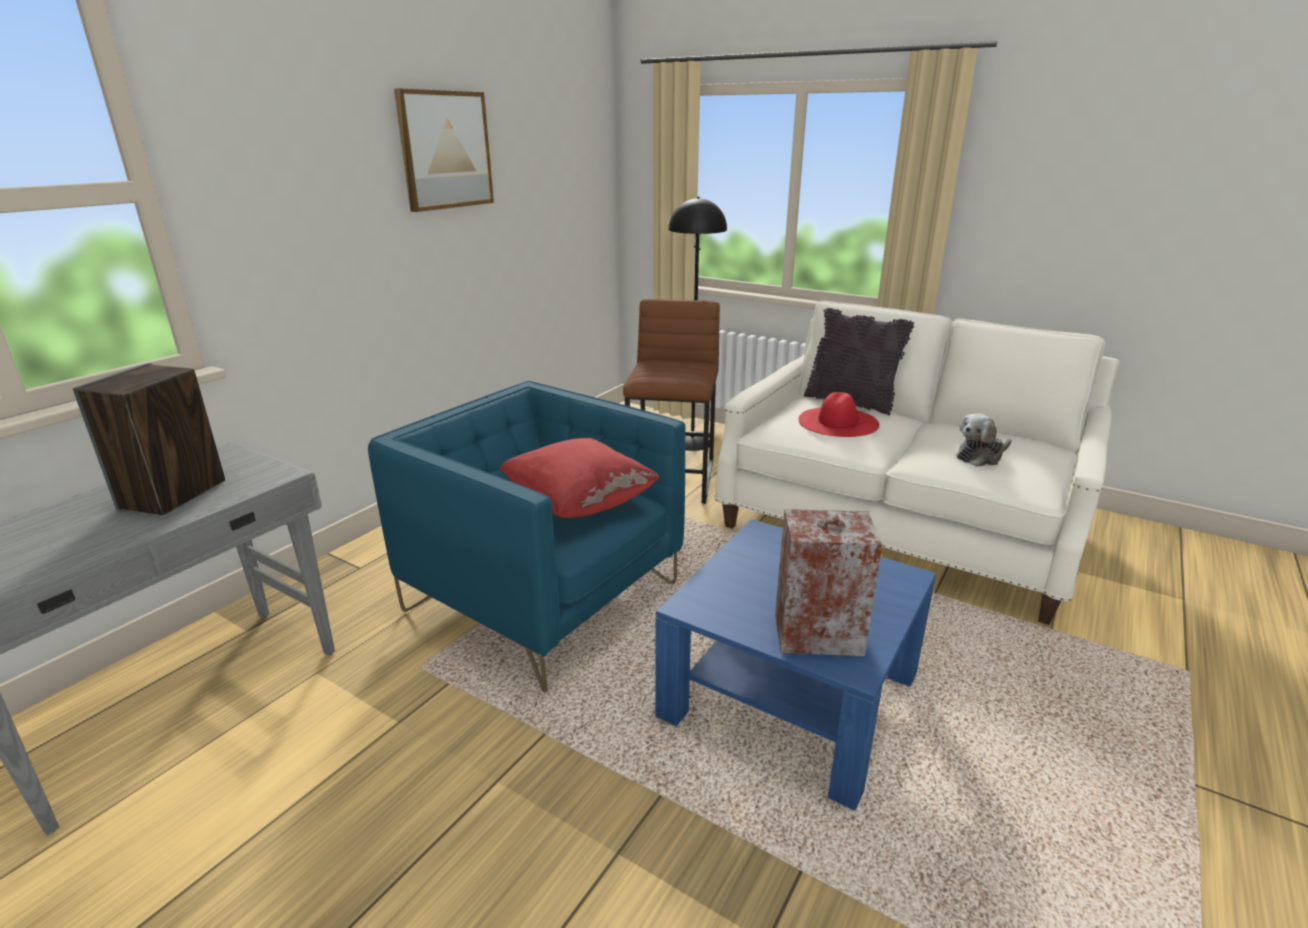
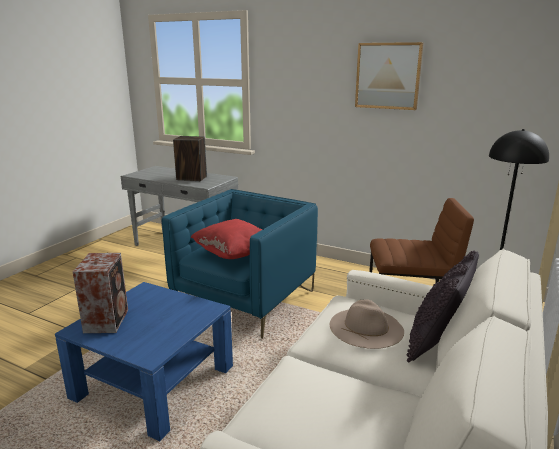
camera: 85 degrees right, 5 degrees down
(838, 421) = (366, 327): red hat -> beige hat
(981, 456) = (304, 401): plush toy -> none

